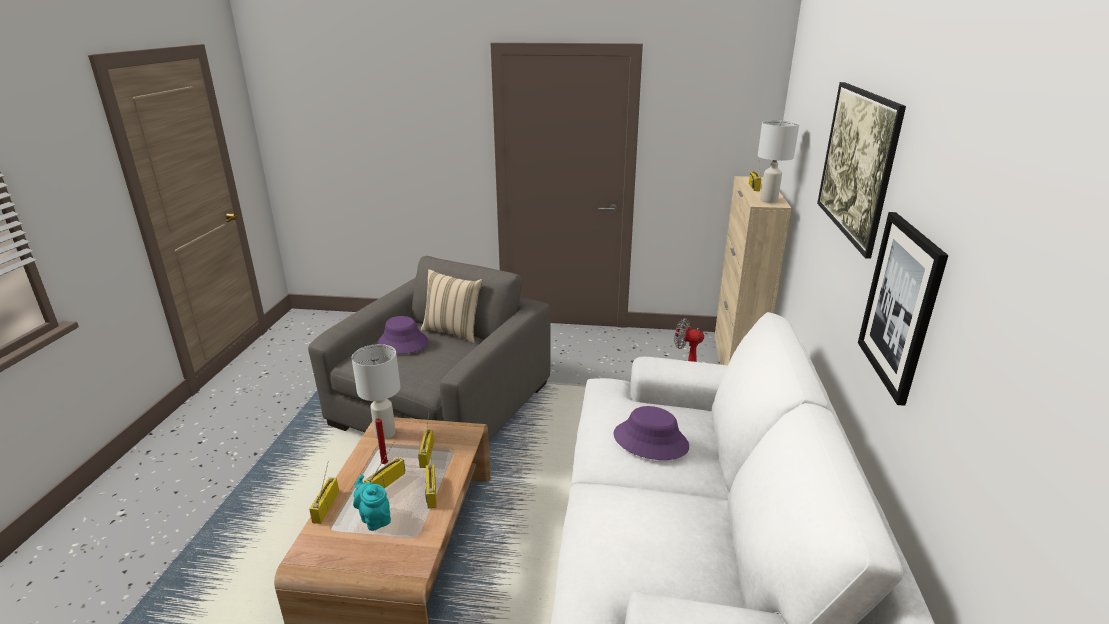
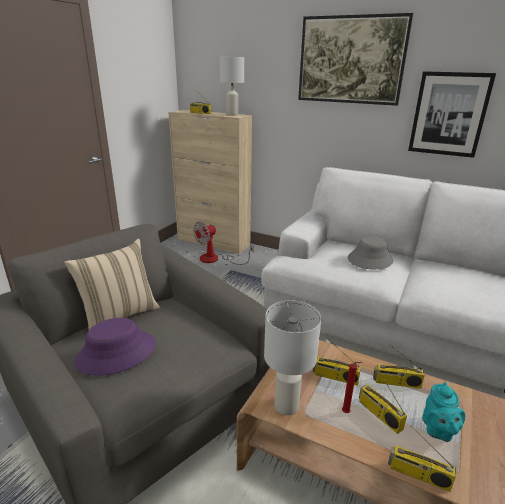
camera: 70 degrees left, 0 degrees up
(374, 518) = (437, 430): turquoise teapot -> turquoise teapot turned 60 degrees counterclockwise
(651, 440) = (369, 260): purple hat -> grey hat

